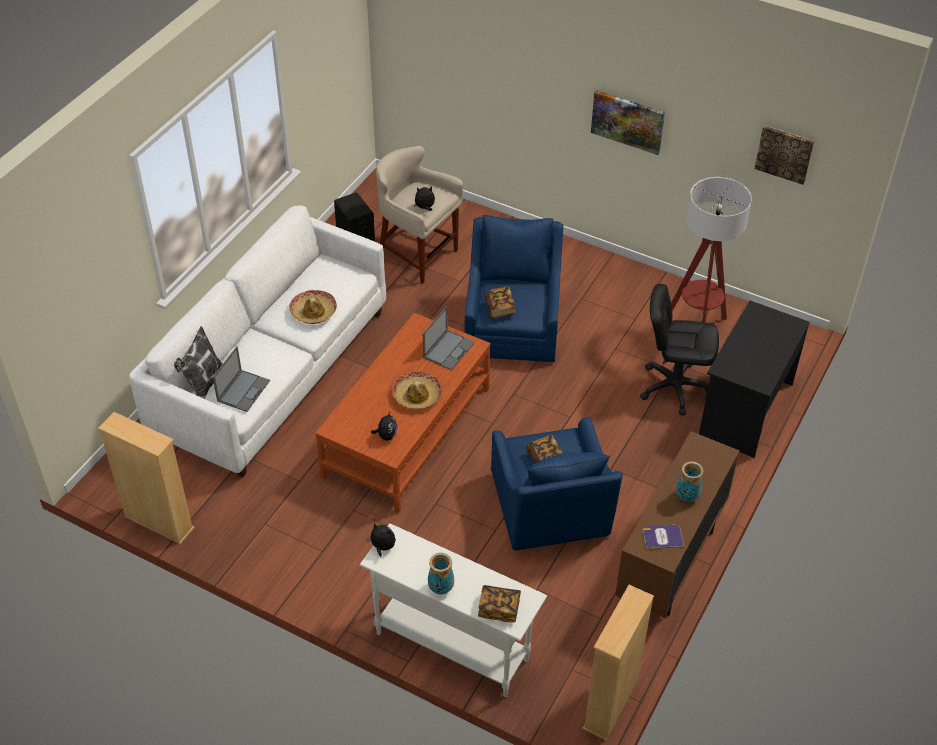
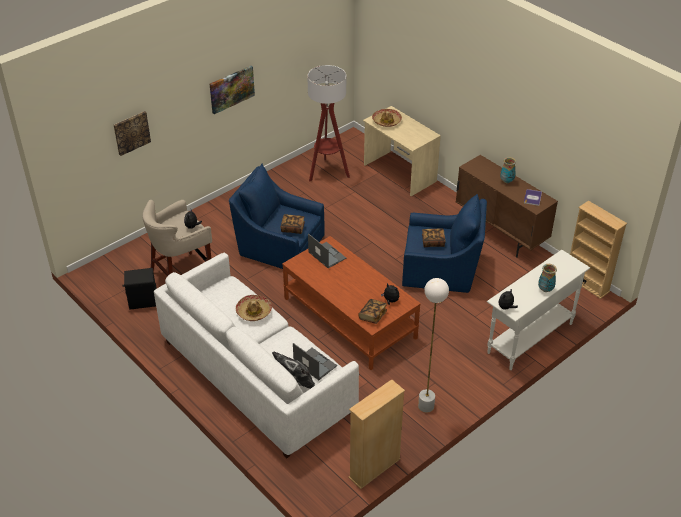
camera: 70 degrees left, 5 degrees down
(276, 550) = (426, 406): none -> white floor lamp
(417, 395) = (361, 279): hat -> hat (386, 121)
(499, 609) = (566, 269): book -> book (372, 315)
(674, 387) = (369, 194): black office chair -> none
(744, 409) = (399, 173): black desk -> beige desk
(784, 153) = (315, 39): picture -> picture (131, 132)

